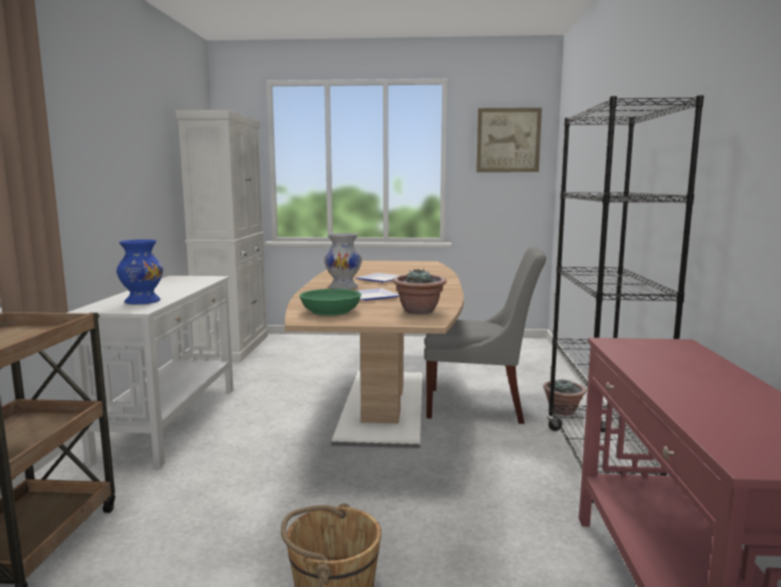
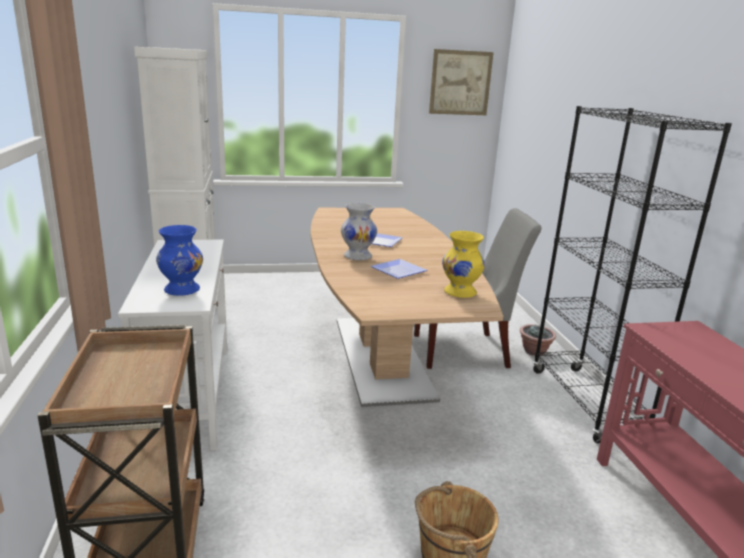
camera: 15 degrees left, 10 degrees up
(331, 311) = (382, 296): green bowl -> none
(419, 311) = (461, 292): potted plant -> yellow vase

